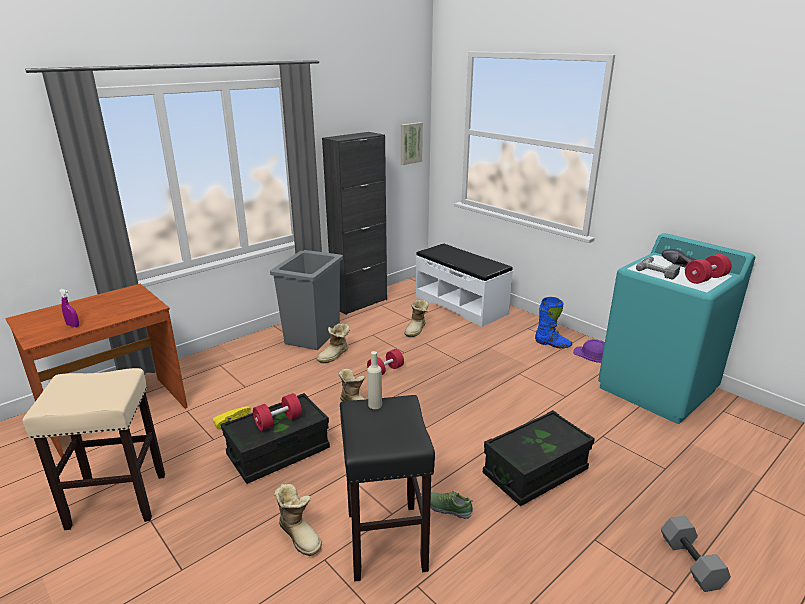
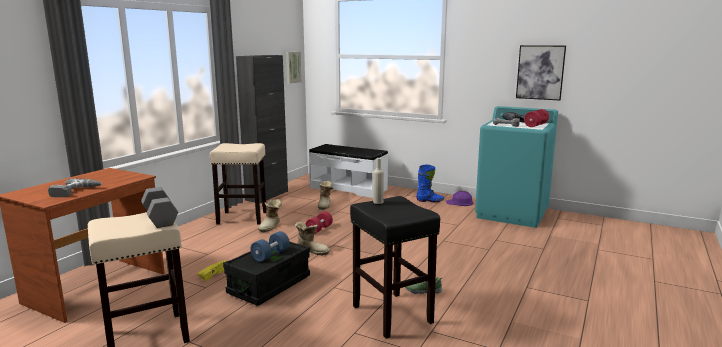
camera: 20 degrees left, 10 degrees down
(73, 325) = (76, 192): purple spray bottle -> power drill
(278, 421) = (270, 255): red dumbbell -> blue dumbbell
(300, 535) = (325, 324): boot -> none
(313, 335) = (243, 218): grey trash can -> beige stool
(535, 472) = (466, 263): black storage box -> none
(692, 563) = (588, 286): grey dumbbell -> grey dumbbell (161, 218)
(738, 192) = (540, 72): none -> picture

